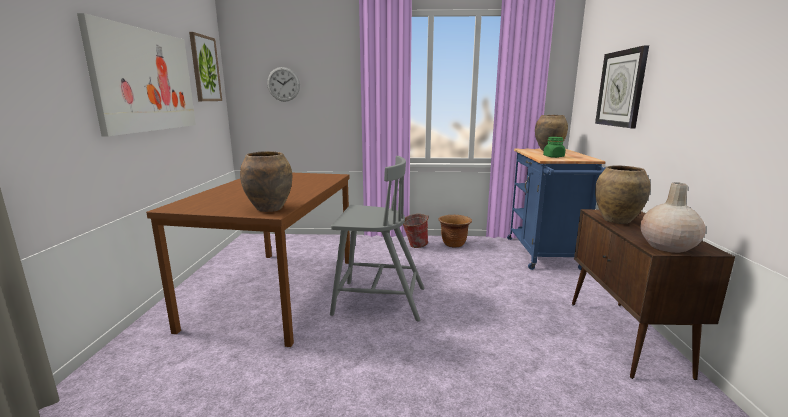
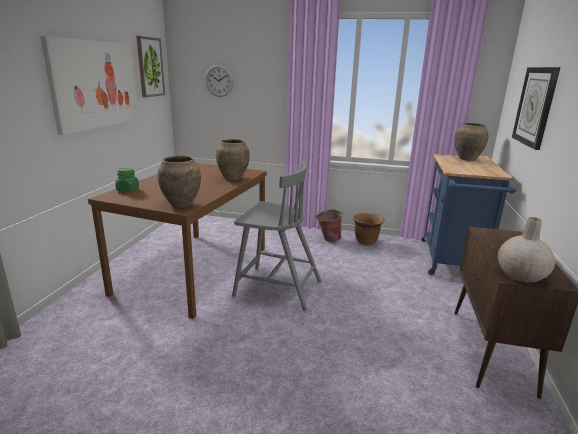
camera: 10 degrees right, 5 degrees up
(553, 156) = (464, 168): green jar -> green jar (127, 190)
(616, 220) = (493, 242): brown vase -> brown vase (232, 178)

